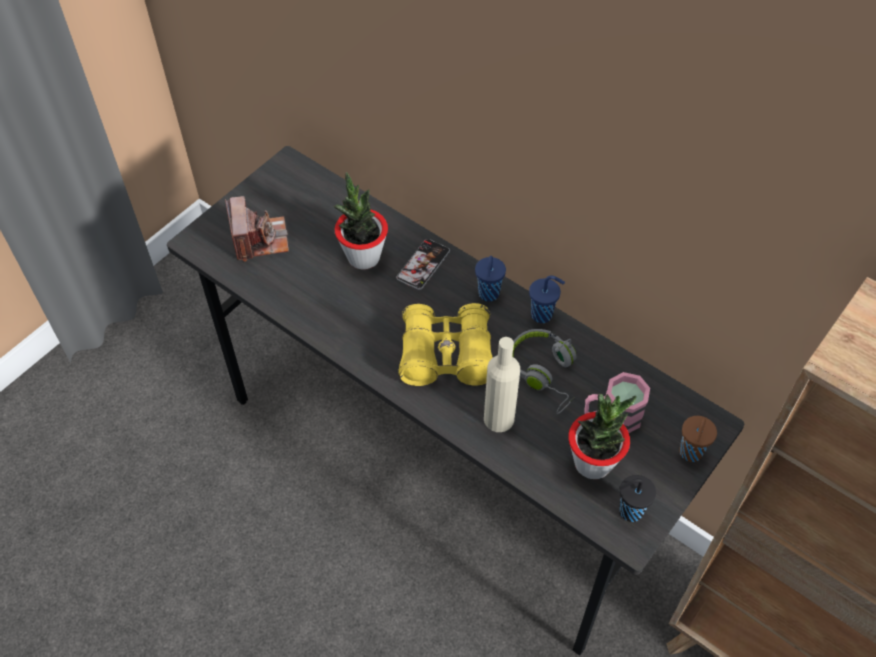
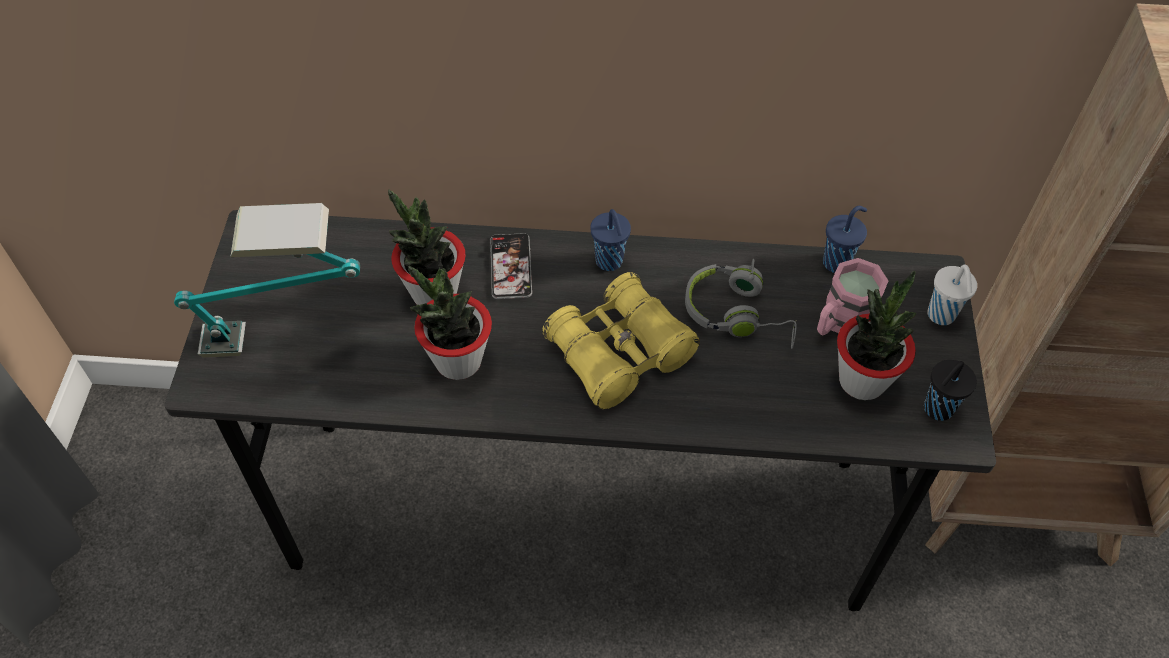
camera: 35 degrees left, 0 degrees up
(259, 239) = (287, 338): camera -> table lamp
(344, 306) = (457, 361): none -> potted plant
(499, 418) = (731, 390): beige bottle -> none
(543, 315) = (684, 253): blue cup -> blue cup (837, 262)
(690, 453) = (941, 316): brown cup -> white cup

